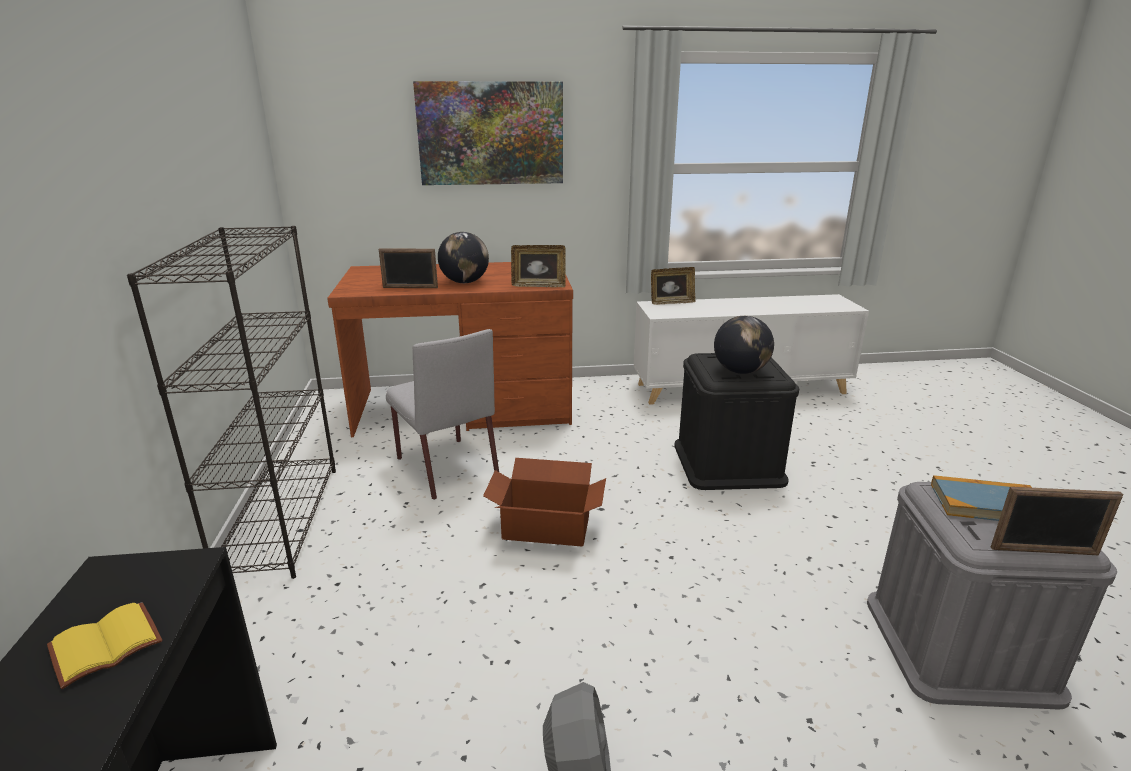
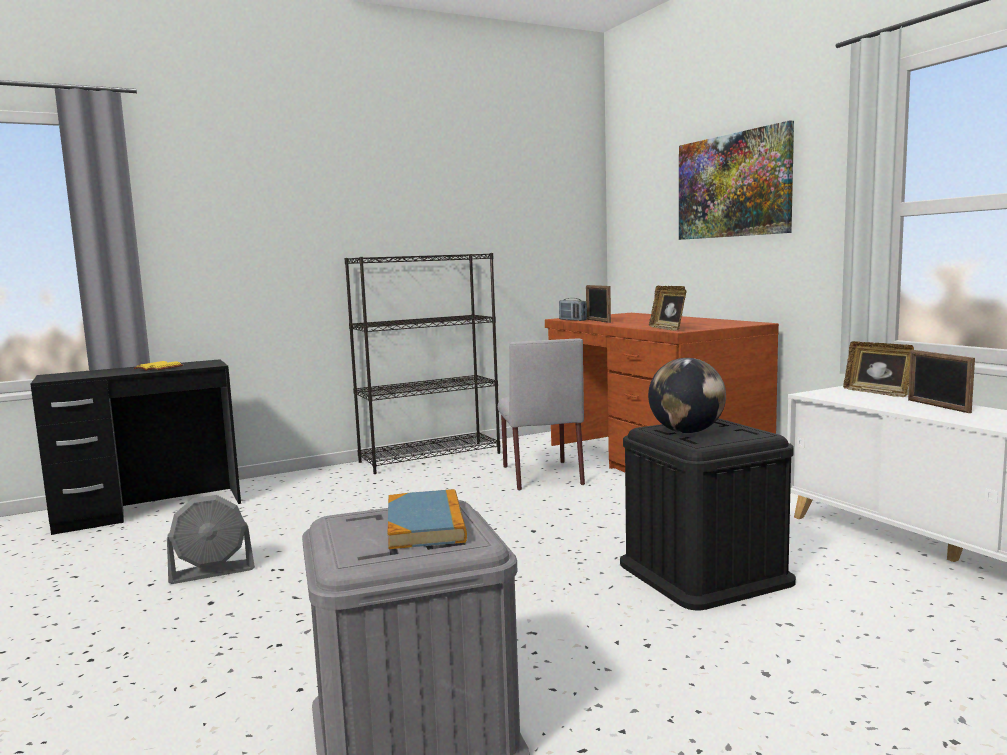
camera: 70 degrees right, 15 degrees down
(377, 292) = (572, 320): none -> radio
(446, 467) = (541, 475): grey chair -> grey chair turned 45 degrees counterclockwise
(465, 282) = (638, 323): globe -> none
(545, 526) = (485, 518): cardboard box -> none
(1044, 551) = (331, 544): picture frame -> picture frame (937, 406)

